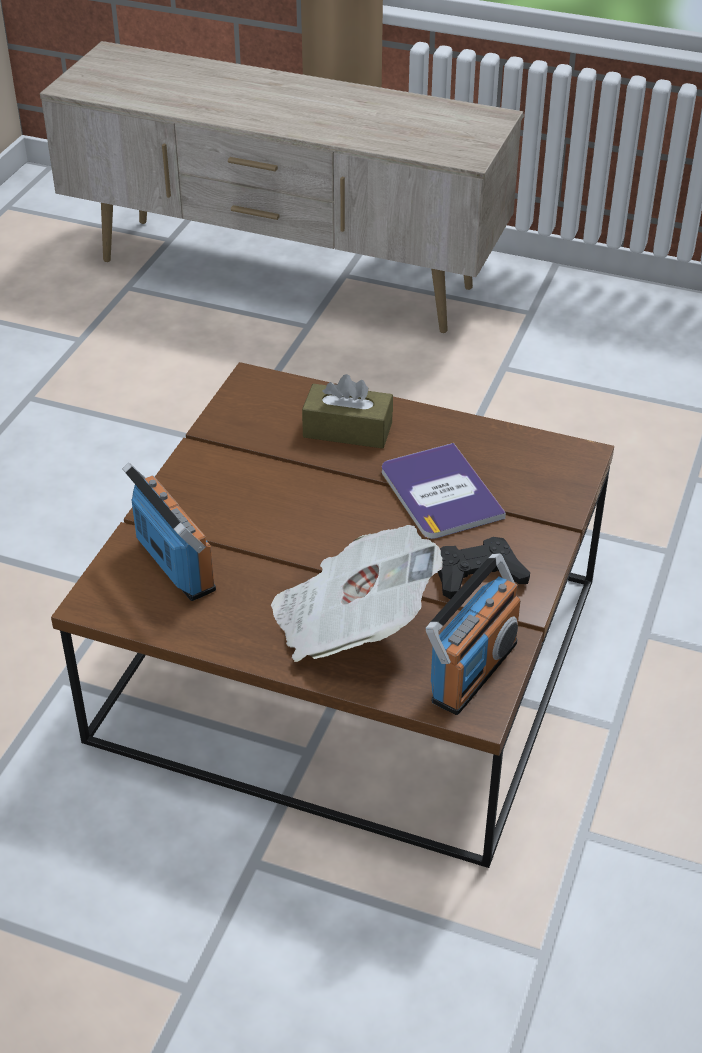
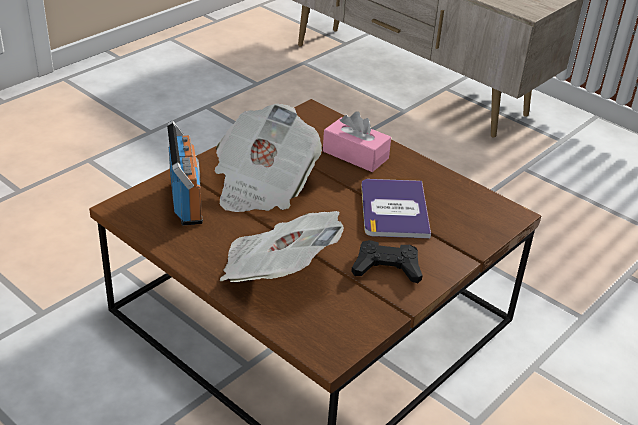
camera: 20 degrees right, 5 degrees down
(257, 510) = (262, 185): none -> newspaper
(347, 430) = (355, 155): brown tissue box -> pink tissue box
(473, 671) = (342, 328): radio -> none

